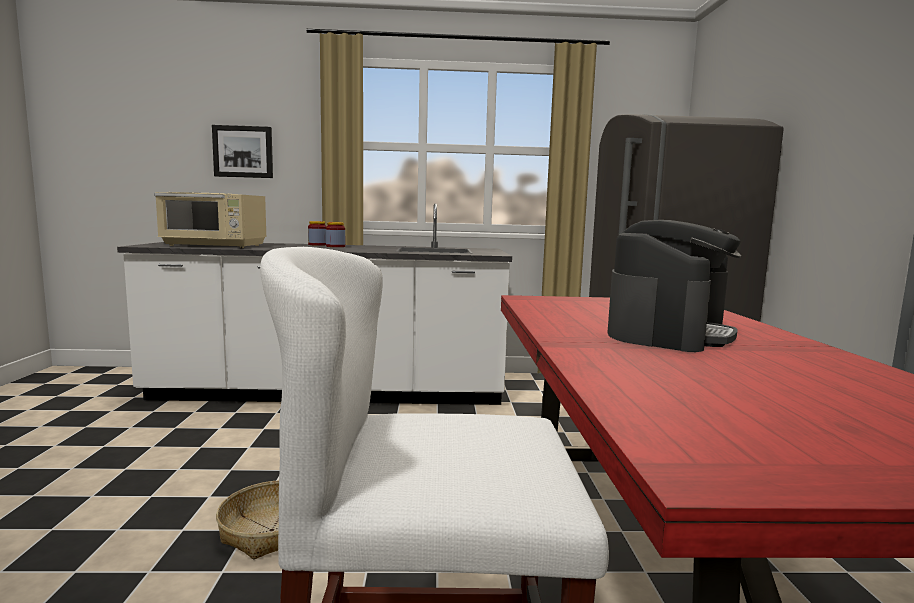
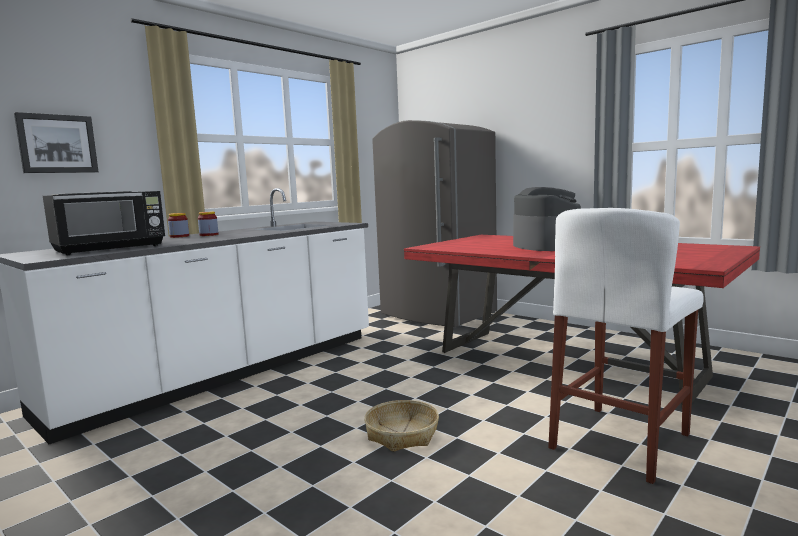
camera: 45 degrees left, 0 degrees up
(215, 246) = (111, 249): beige microwave -> black microwave

